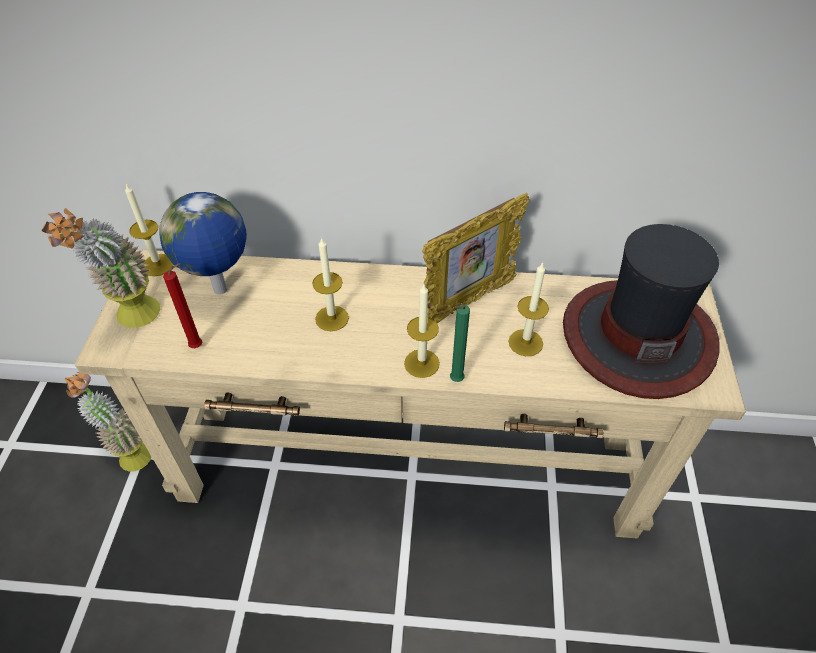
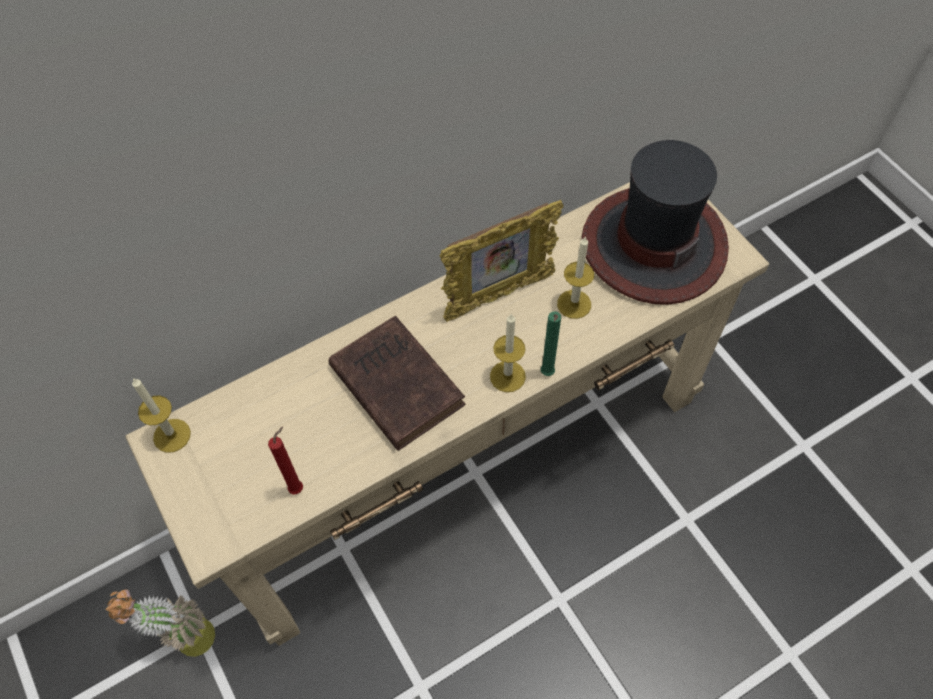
camera: 35 degrees left, 10 degrees up
(133, 320) = (207, 505): potted plant -> none
(221, 291) = (265, 421): globe -> none
(332, 318) = (395, 383): candle -> brown book
(467, 303) = (498, 296): picture frame -> picture frame turned 45 degrees clockwise

